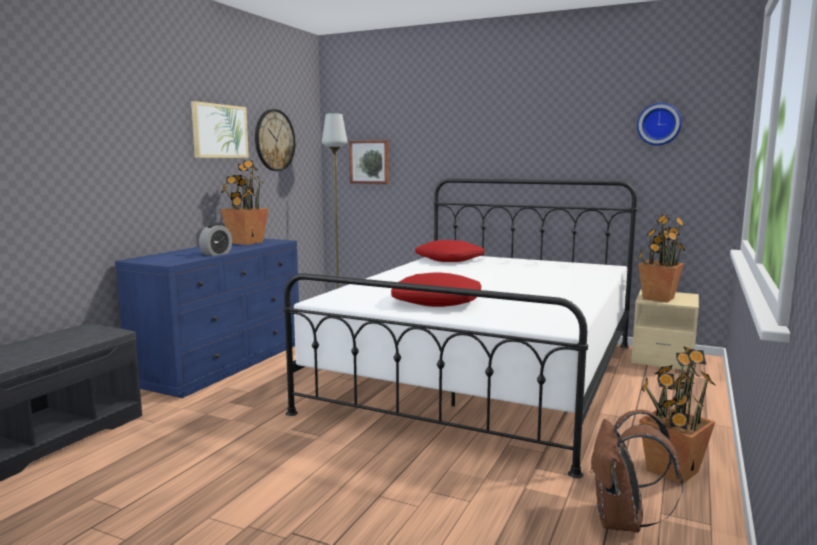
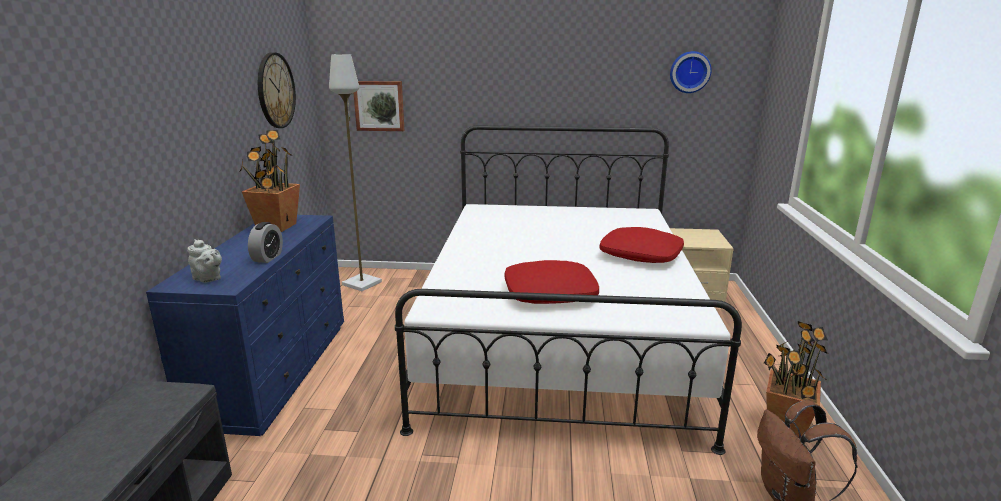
camera: 20 degrees left, 10 degrees up
(162, 259) = (208, 279): none -> grey teapot
(219, 131) = (225, 92): picture -> none
(450, 259) = (492, 215): red pillow -> red pillow (641, 254)
(658, 298) = (693, 240): potted plant -> none

